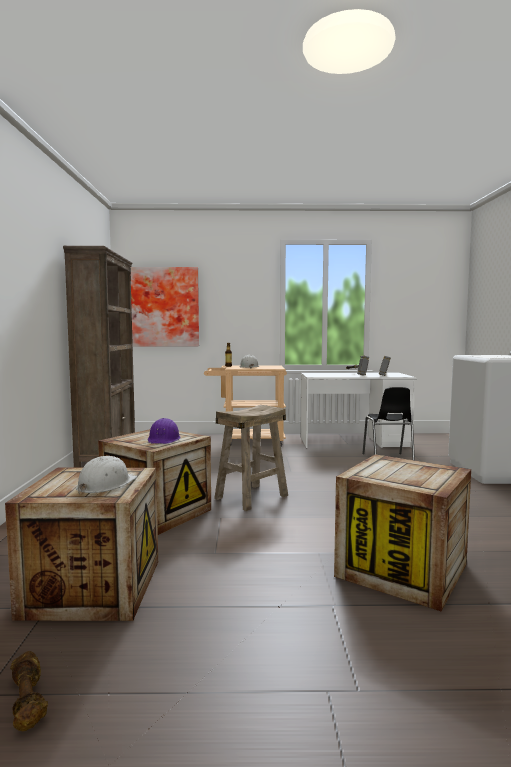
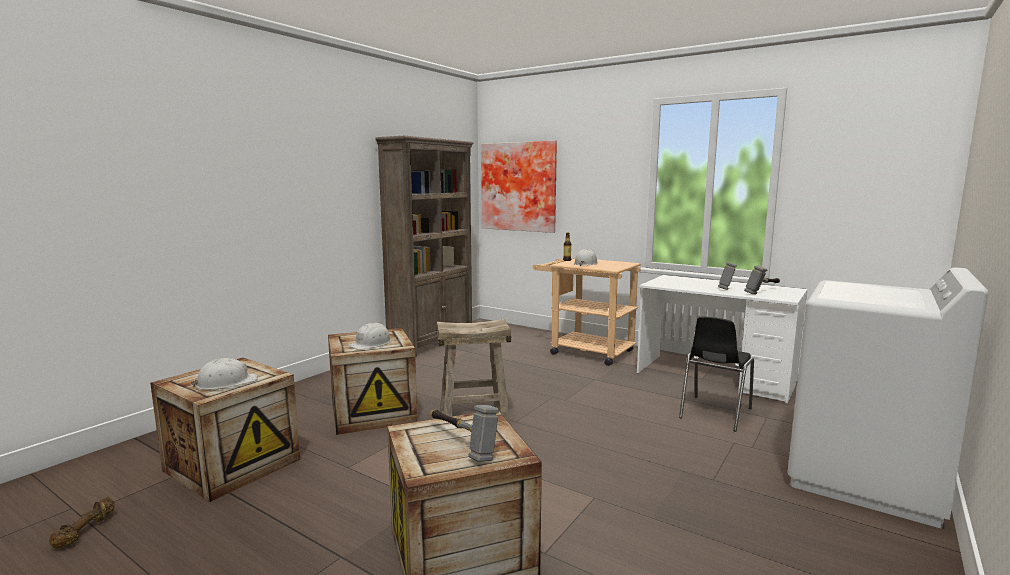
camera: 35 degrees right, 5 degrees up
(164, 439) = (371, 343): purple hard hat -> white hard hat
(410, 472) = (461, 444): none -> hammer

